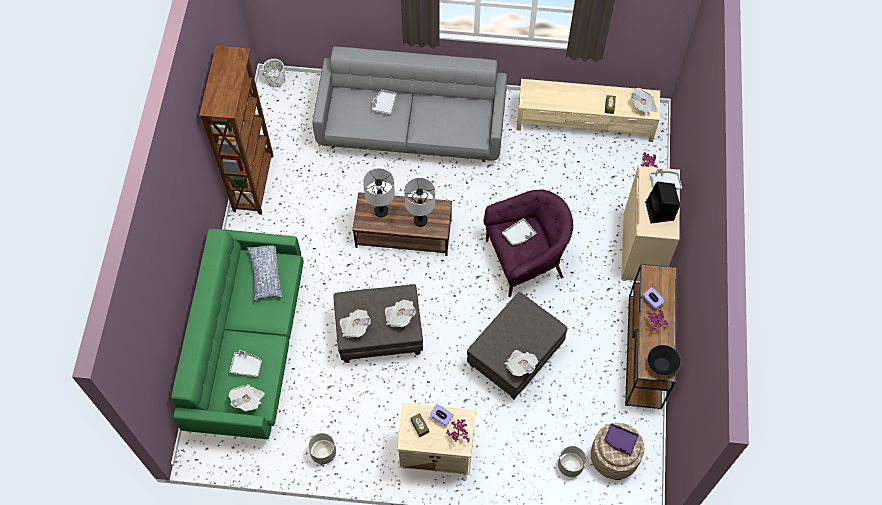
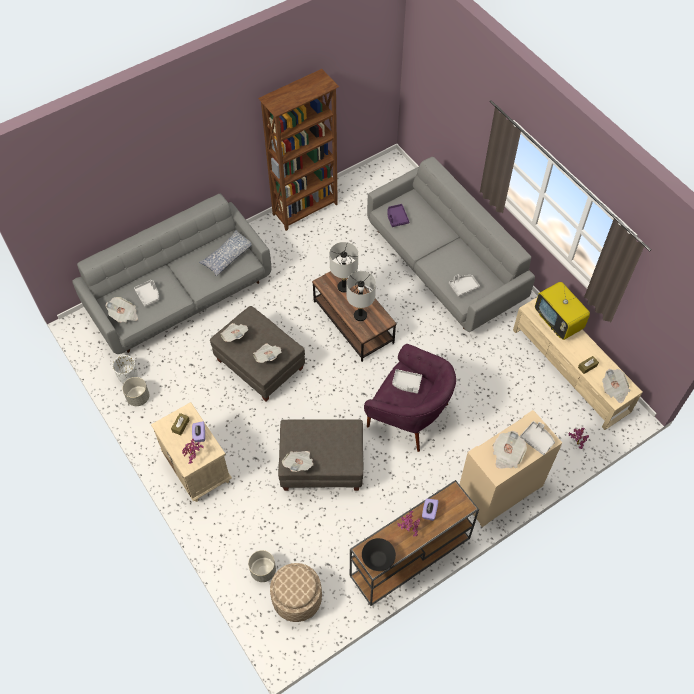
camera: 50 degrees right, 5 degrees down
(248, 346) = (180, 296): green sofa -> grey sofa
(275, 80) = (396, 163): white planter -> white planter (128, 376)
(384, 104) = (430, 225): grey tray -> grey tray (463, 287)
(555, 92) = (558, 322): none -> television
(620, 441) = (297, 583): purple tray -> purple tray (396, 218)
(660, 212) = (507, 455): black speaker -> newspaper

